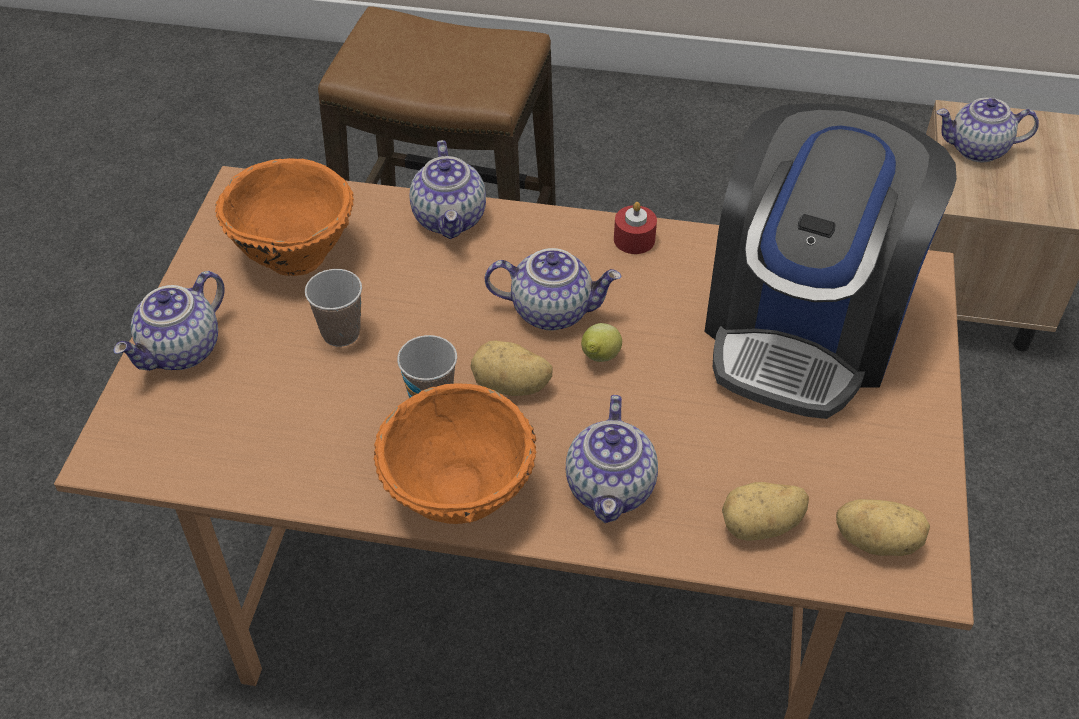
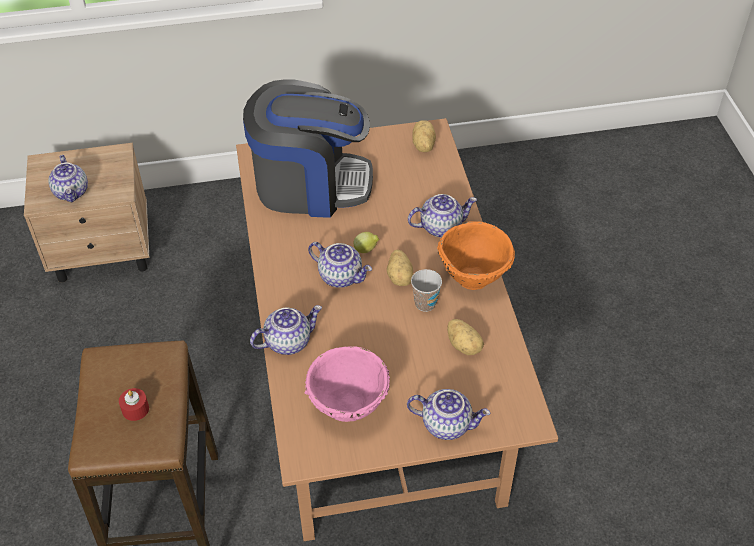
camera: 110 degrees left, 0 degrees up
(294, 253) = (348, 405): orange bowl -> pink bowl
(341, 333) = (399, 357): cup -> none
(552, 310) = (341, 276): teapot -> teapot turned 135 degrees clockwise
(634, 239) = (274, 258): red candle -> red candle (135, 409)
(761, 527) = (435, 178): potato -> potato (464, 345)

